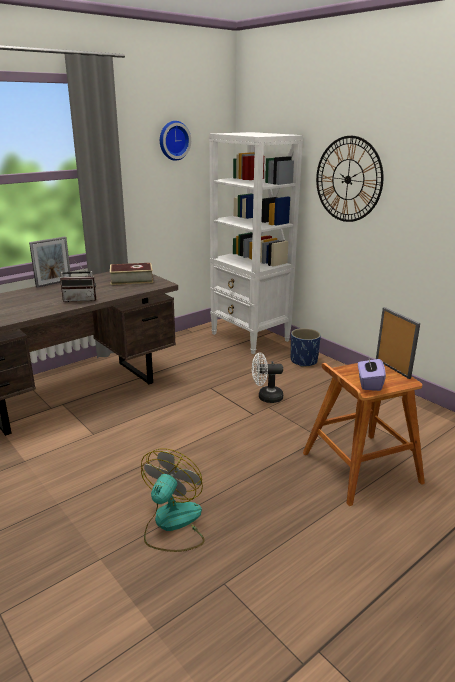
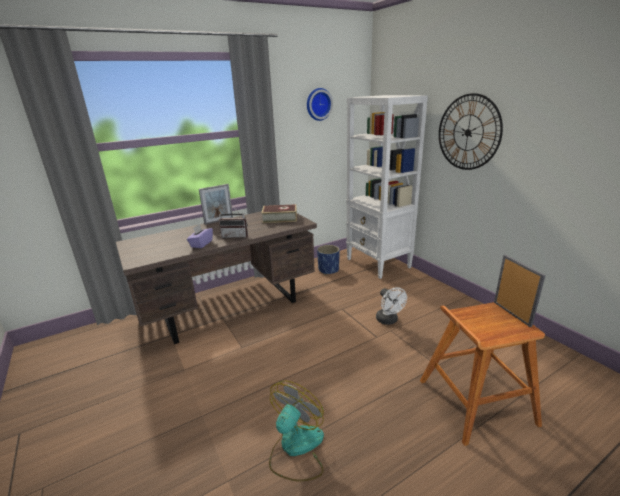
camera: 10 degrees right, 0 degrees up
(266, 397) = (389, 320): white fan -> white fan turned 120 degrees counterclockwise
(304, 361) = (423, 287): blue planter -> blue planter (328, 270)
(369, 383) = (488, 330): purple tissue box -> purple tissue box (201, 244)

